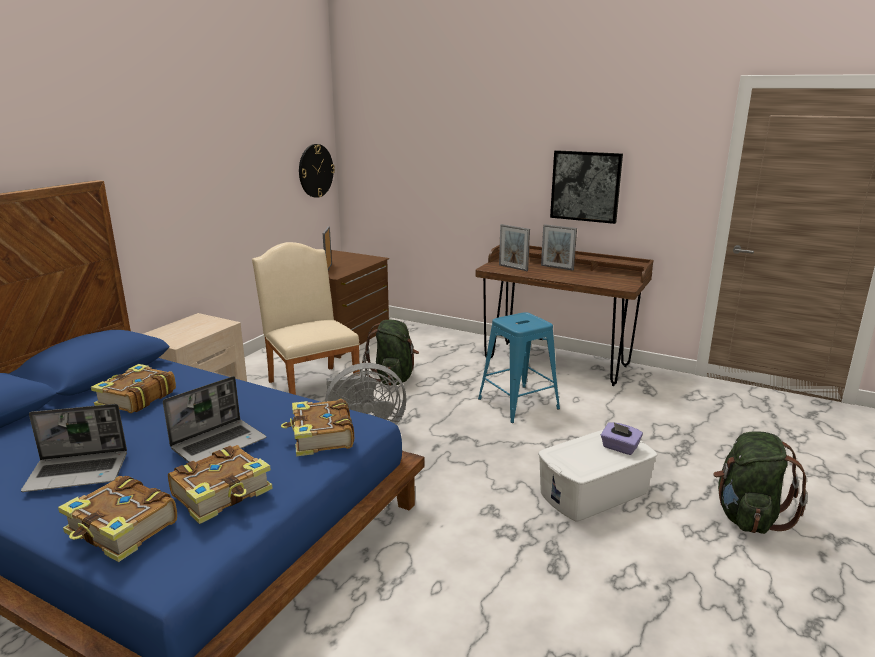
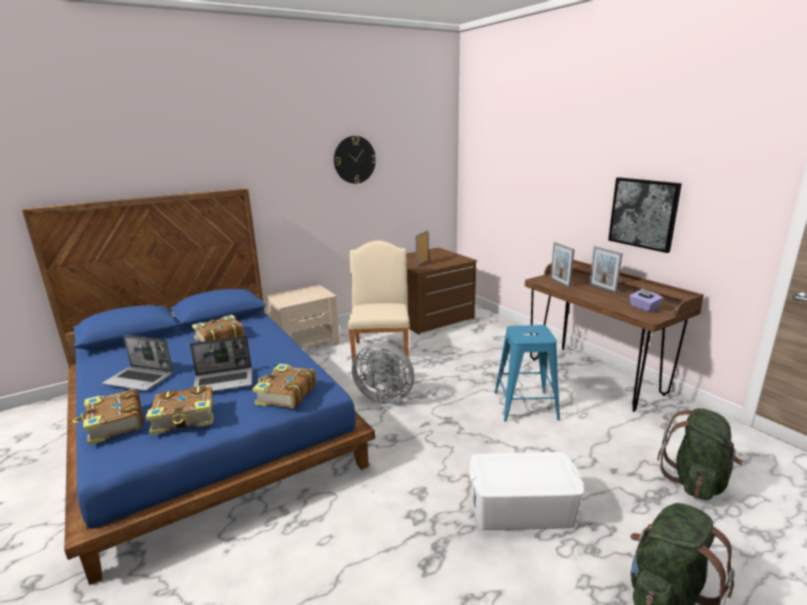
camera: 30 degrees right, 0 degrees up
(315, 170) = (435, 186): wall clock -> wall clock (354, 160)
(393, 378) = (442, 359): green backpack -> green backpack (696, 481)
(619, 448) = (550, 475): purple tissue box -> purple tissue box (643, 308)

